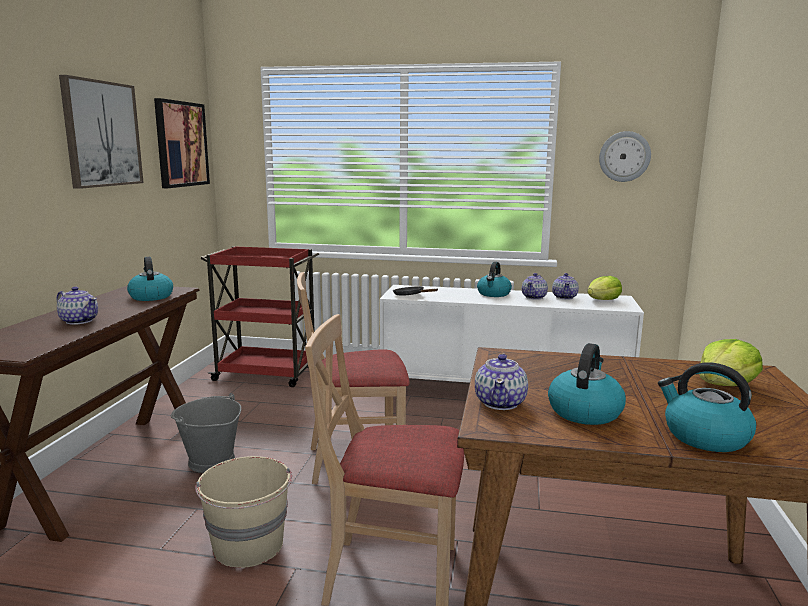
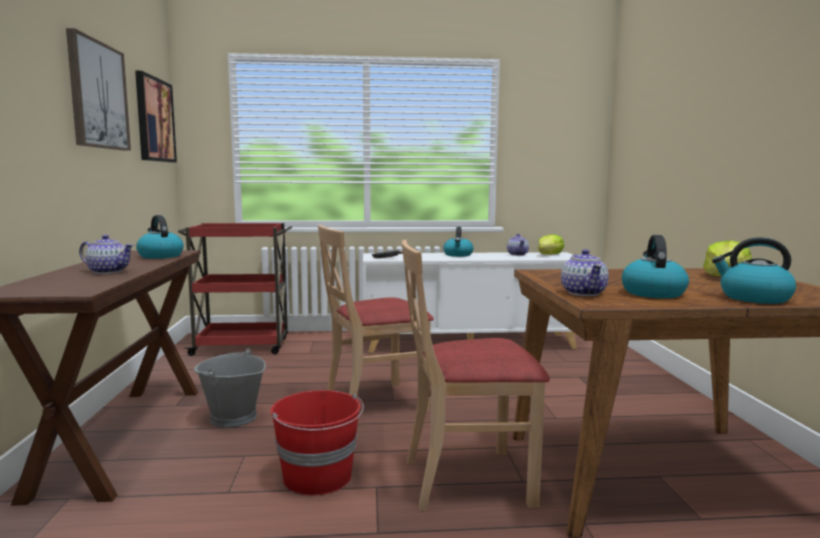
camera: 15 degrees left, 5 degrees down
(249, 546) = (318, 477): beige bucket -> red bucket
(534, 297) = (493, 255): teapot -> none
(624, 156) = (552, 138): wall clock -> none

